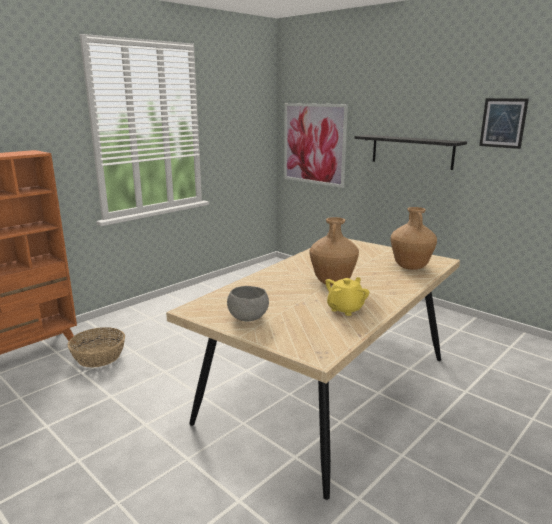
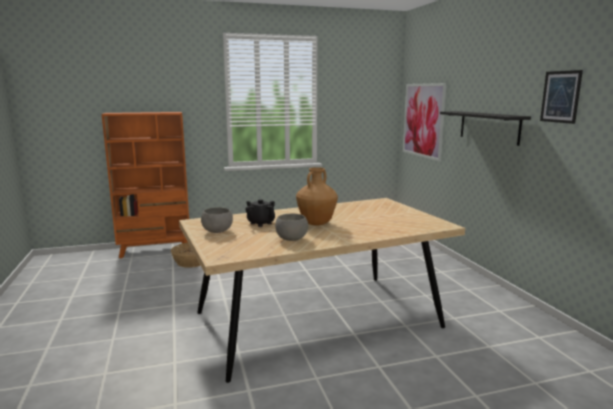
camera: 30 degrees right, 5 degrees down
(275, 295) = (260, 223): none -> black teapot
(345, 309) = (291, 239): yellow teapot -> grey bowl
(410, 267) = (403, 225): brown vase -> none

